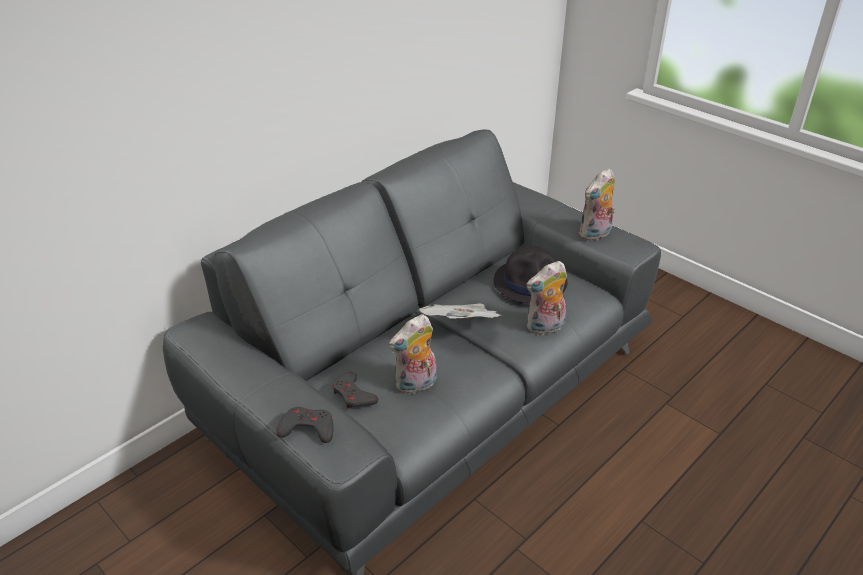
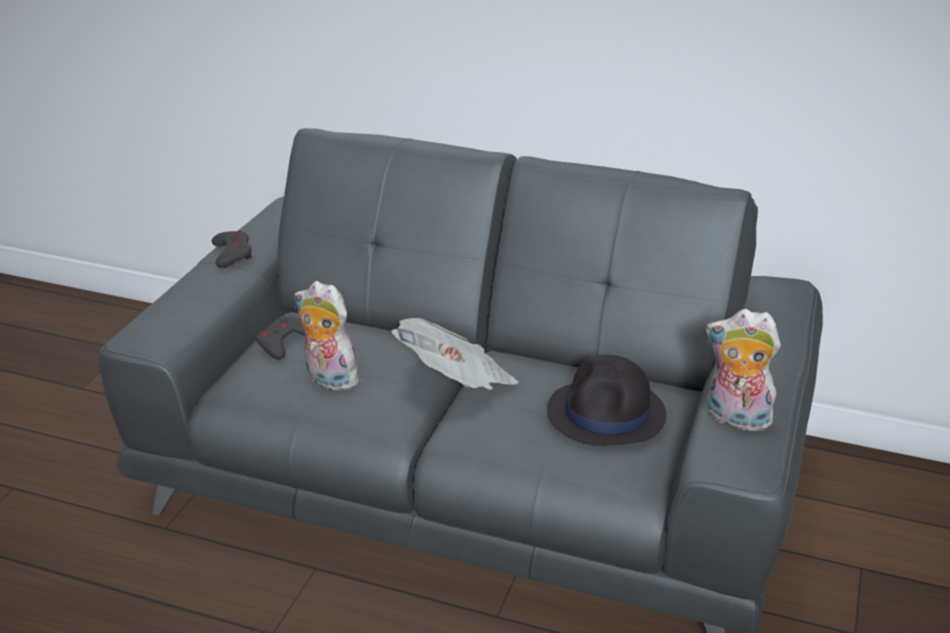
camera: 65 degrees right, 5 degrees down
(307, 429) = (172, 306): grey game controller -> grey game controller (232, 253)
(545, 328) = (512, 451): plush toy -> none

